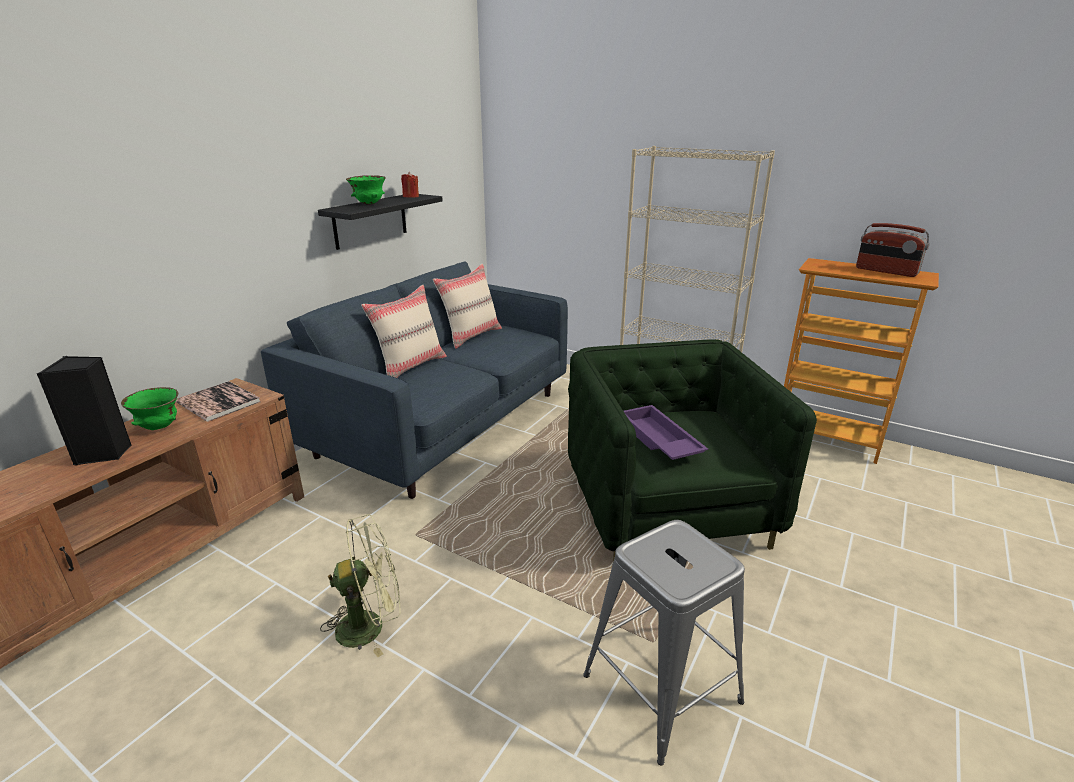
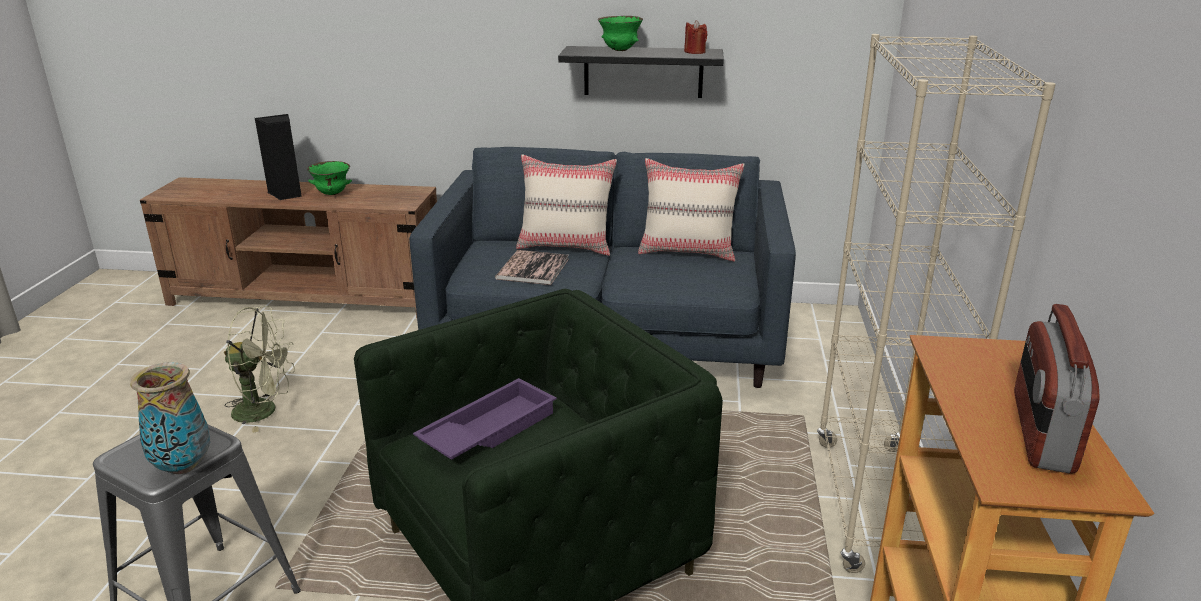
camera: 65 degrees right, 0 degrees up
(218, 402) = (384, 196): book -> book (533, 269)
(370, 625) = (264, 411): green fan -> green fan turned 45 degrees counterclockwise
(710, 549) = (182, 467): none -> vase

